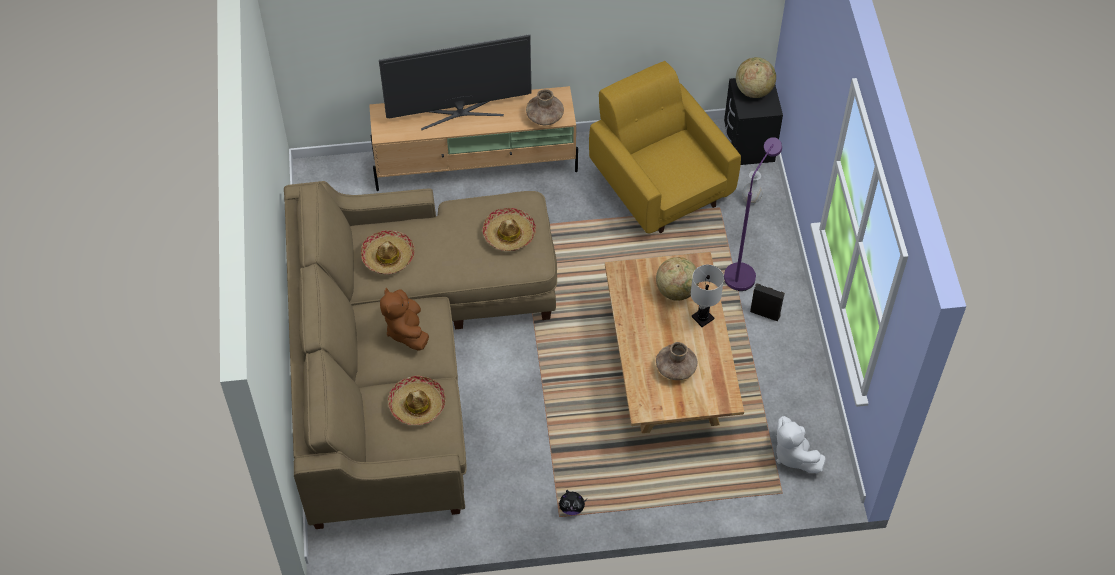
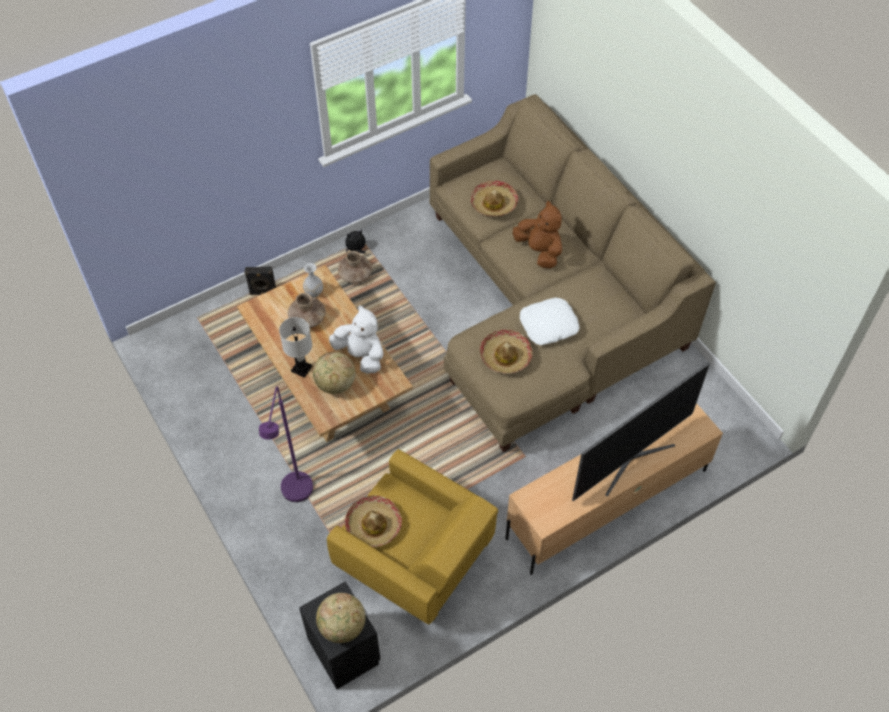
camera: 155 degrees right, 0 degrees up
(388, 257) = (595, 297): hat -> hat (373, 525)
(450, 247) = (549, 325): none -> white pillow
(544, 116) = (545, 490): brown vase -> brown vase (355, 275)
(751, 199) = (316, 580): white vase -> white vase (313, 292)
(765, 313) = (260, 462): black speaker -> black speaker (263, 293)
(793, 454) = (196, 349): white plush toy -> white plush toy (361, 355)

